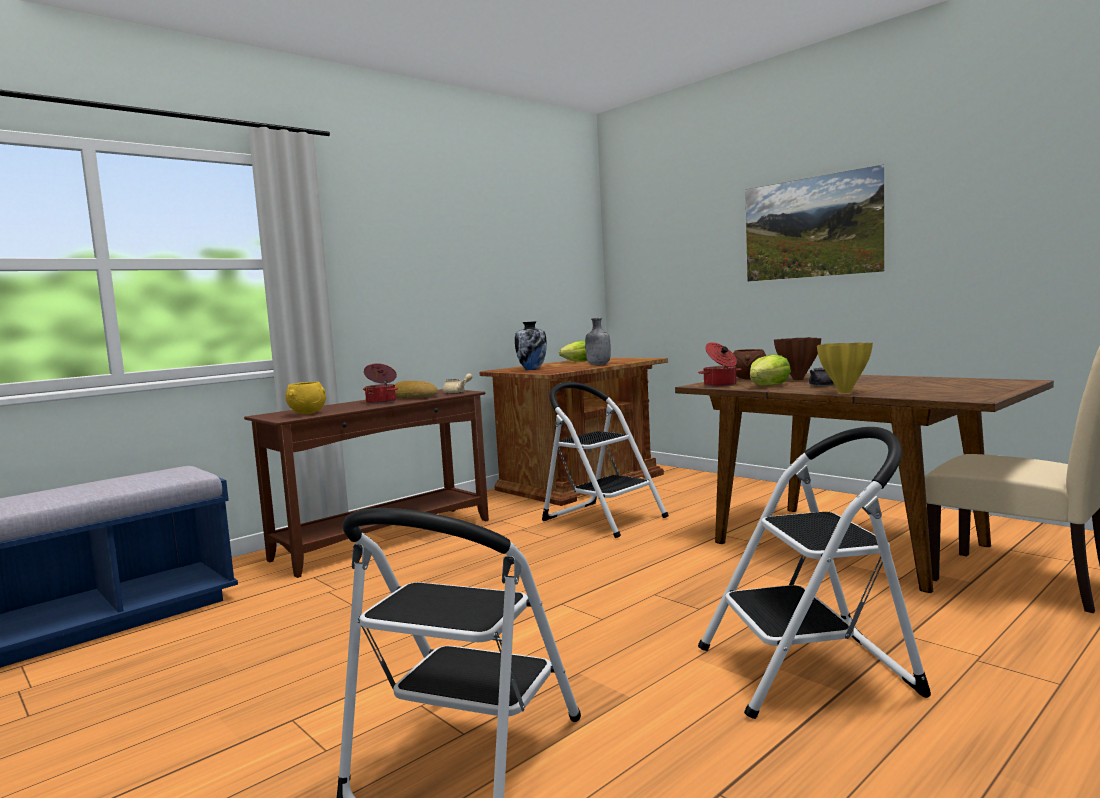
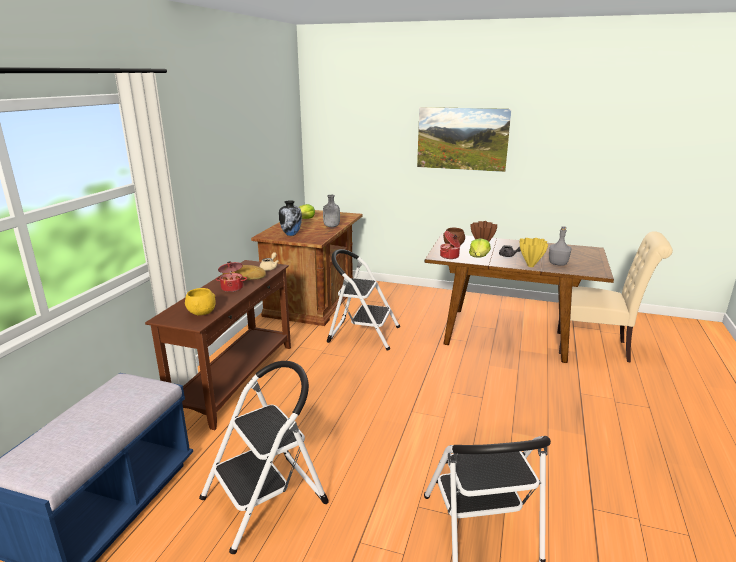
camera: 30 degrees left, 15 degrees up
(813, 671) = (565, 426): step ladder -> step ladder (268, 499)
(906, 391) = (558, 264): none -> grey bottle

